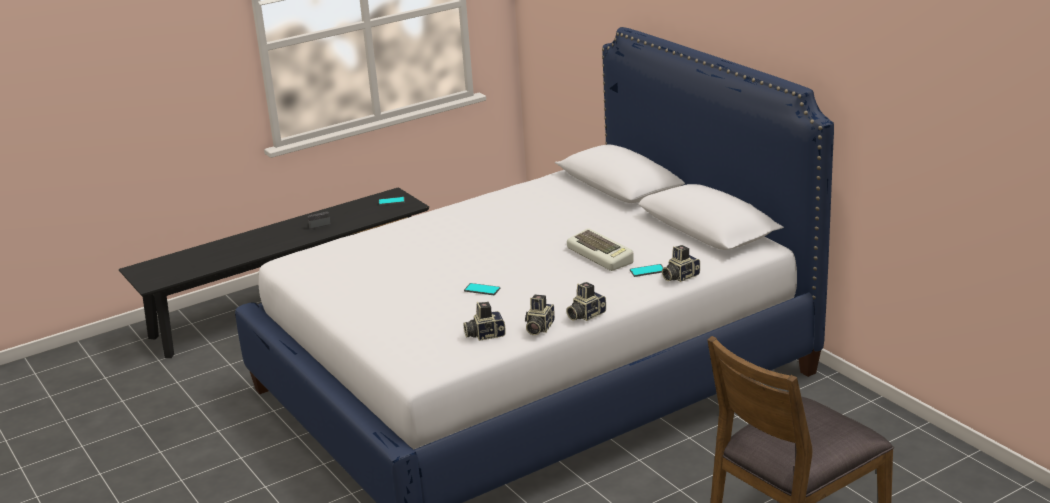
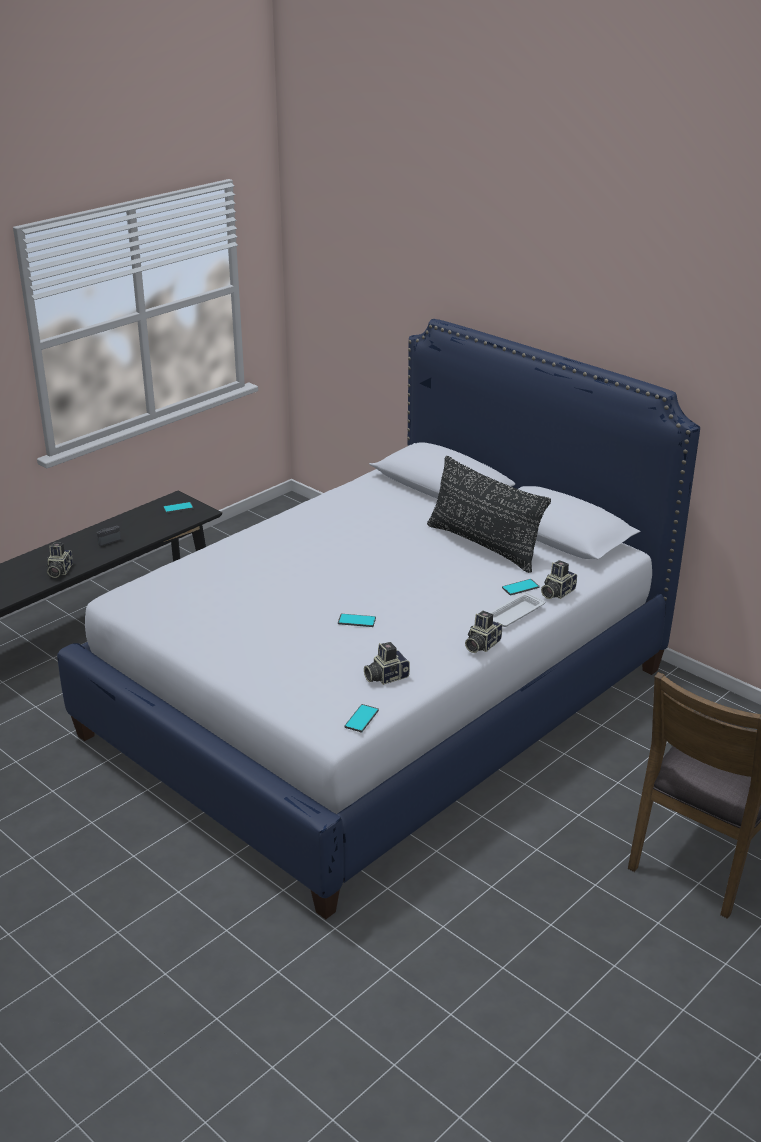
camera: 15 degrees left, 5 degrees up
(446, 365) = (361, 718): none -> phone
(538, 328) = (439, 664): camera -> camera (59, 571)
(602, 255) = (464, 571): keyboard -> none
(629, 292) = (514, 614): none -> white tray
(632, 235) = (484, 545): none -> black pillow

